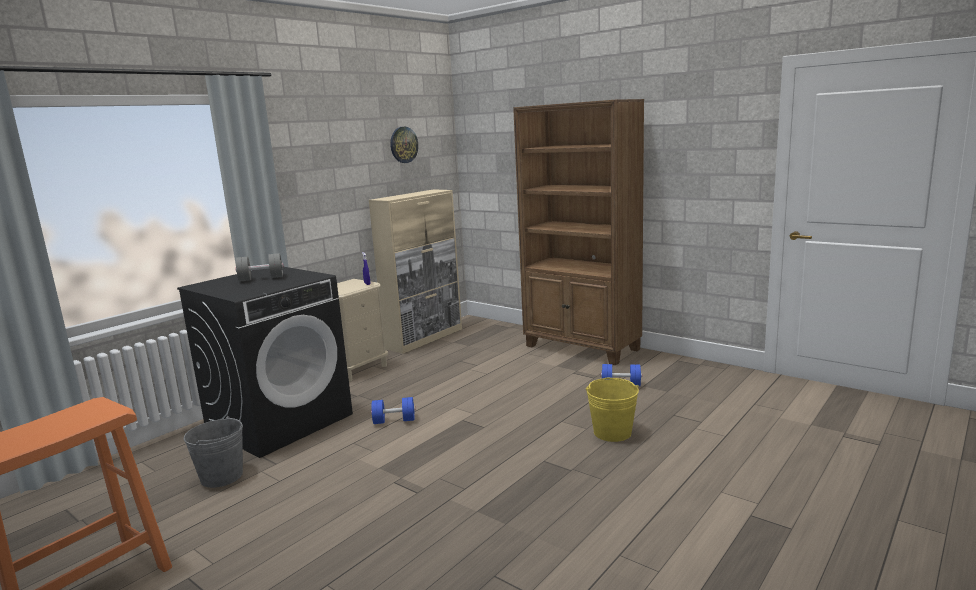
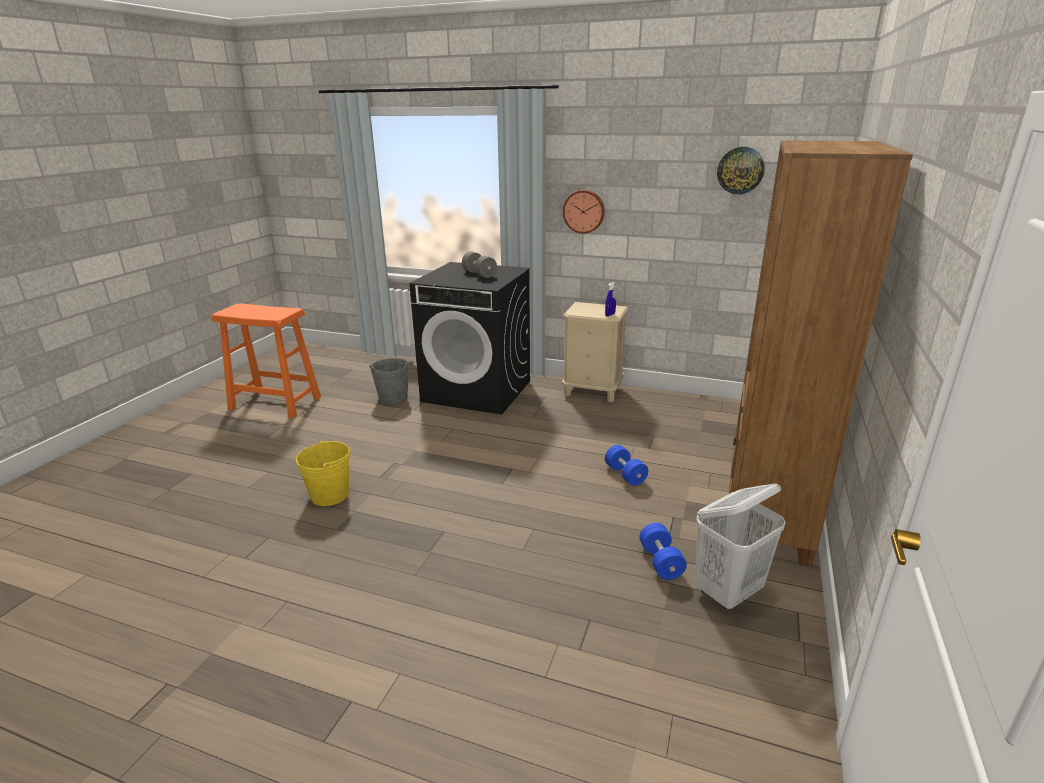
camera: 70 degrees right, 10 degrees up
(300, 197) = (584, 211): none -> wall clock
(394, 421) = (497, 436): blue dumbbell -> blue dumbbell (625, 475)
(425, 338) = (699, 402): beige cabinet -> none
(612, 432) = (519, 570): yellow bucket -> yellow bucket (330, 495)
(656, 372) = (728, 592): none -> white laundry basket

